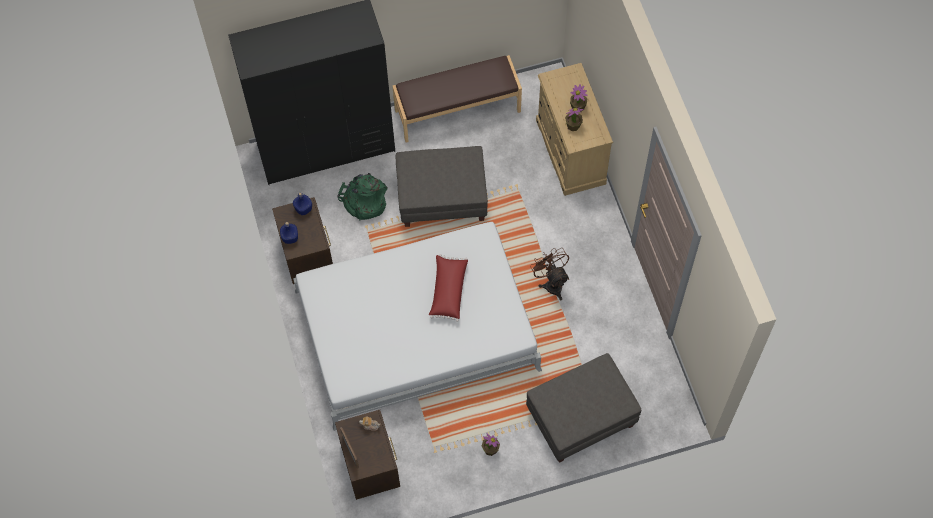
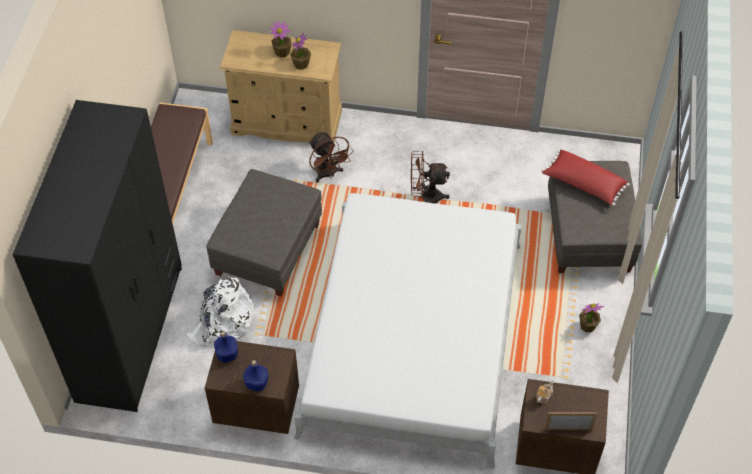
camera: 65 degrees left, 10 degrees down
(364, 201) = (223, 323): green backpack -> white backpack
(448, 291) = (410, 263): red pillow -> red pillow (583, 184)
(535, 205) = (328, 174): none -> brown fan

